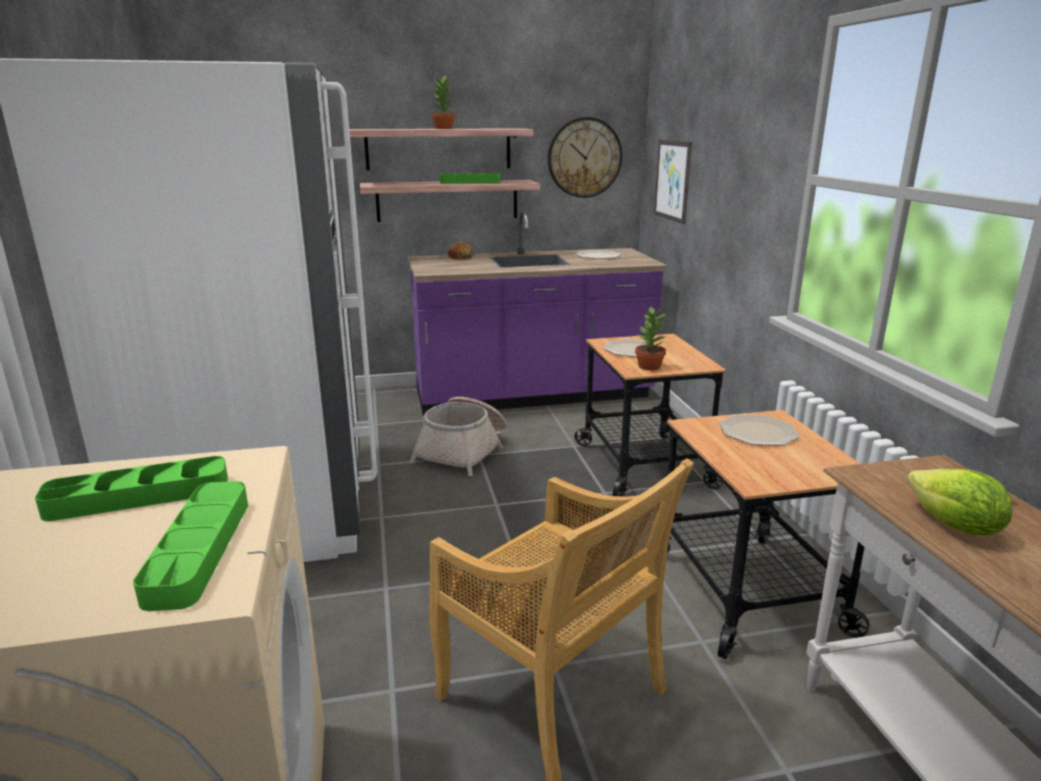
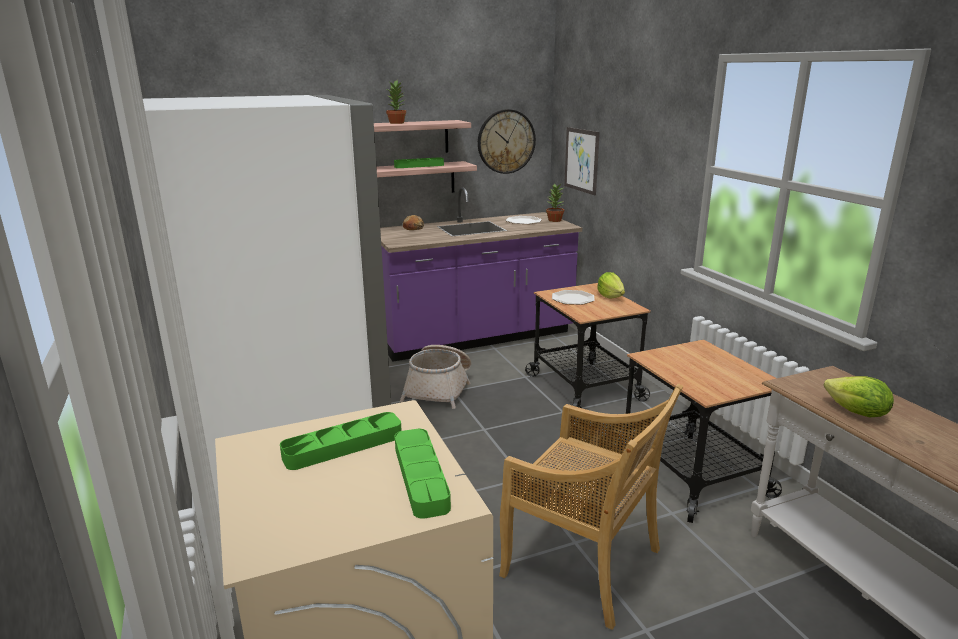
camera: 10 degrees left, 0 degrees up
(649, 367) = (593, 312): potted plant -> potted plant (554, 220)
(681, 350) = (610, 296): none -> lettuce
(757, 432) = (694, 357): plate -> none

